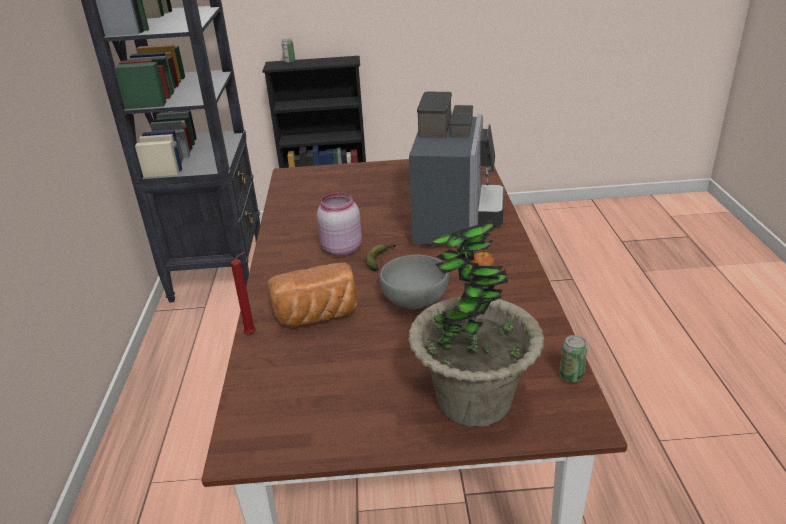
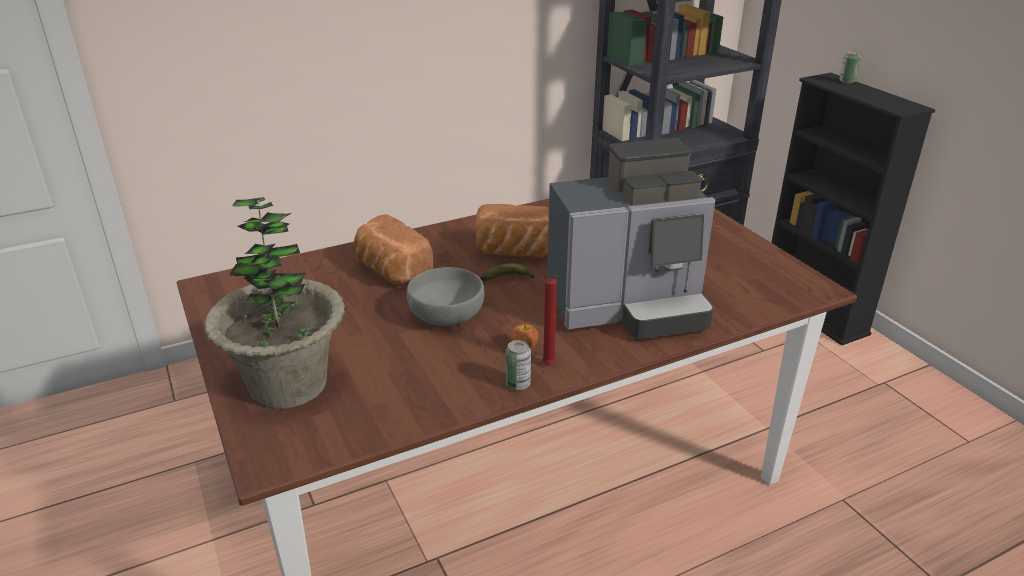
camera: 65 degrees right, 0 degrees up
(252, 333) = (353, 248): red candle -> red candle (549, 365)
(340, 249) = (515, 252): pink jar -> bread
(571, 376) = (342, 443): can -> can (518, 384)

